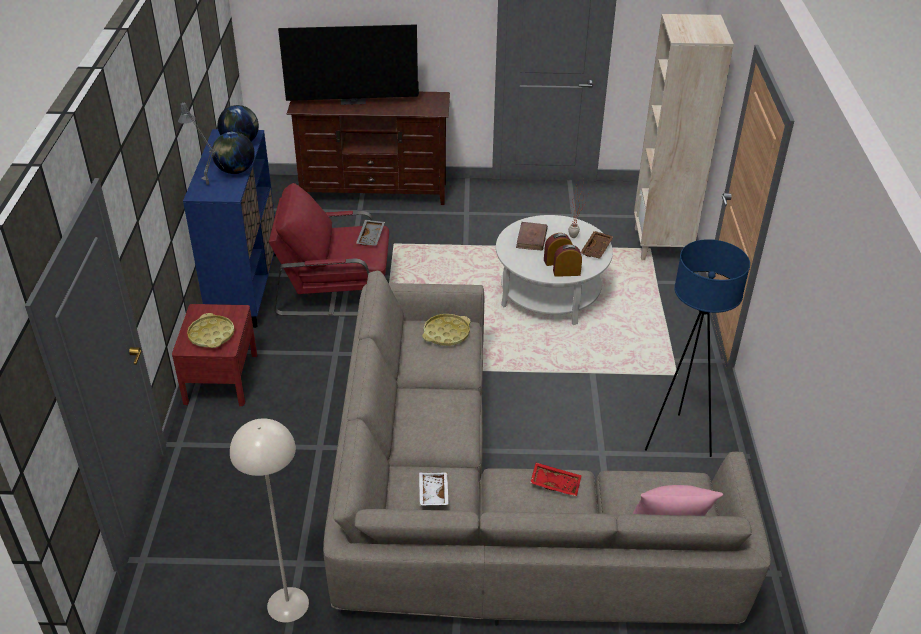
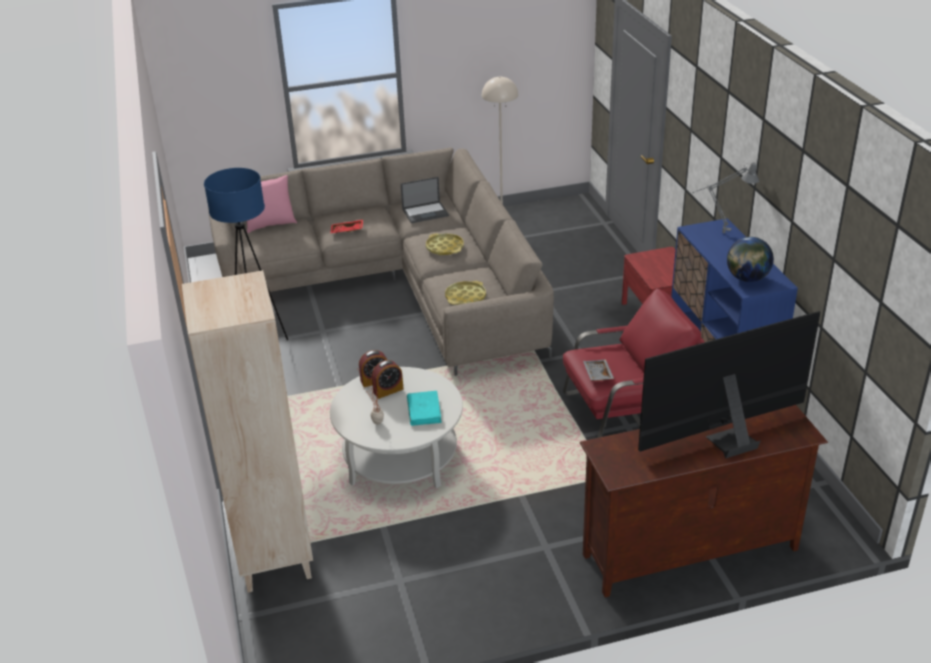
camera: 165 degrees right, 5 degrees down
(211, 335) = (657, 263): yellow tray -> yellow tray (445, 248)
(235, 171) = (715, 250): globe -> none
(432, 493) = (426, 212): white tray -> laptop
(531, 238) = (424, 410): brown book -> turquoise book
(597, 249) = (347, 413): brown tray -> none

